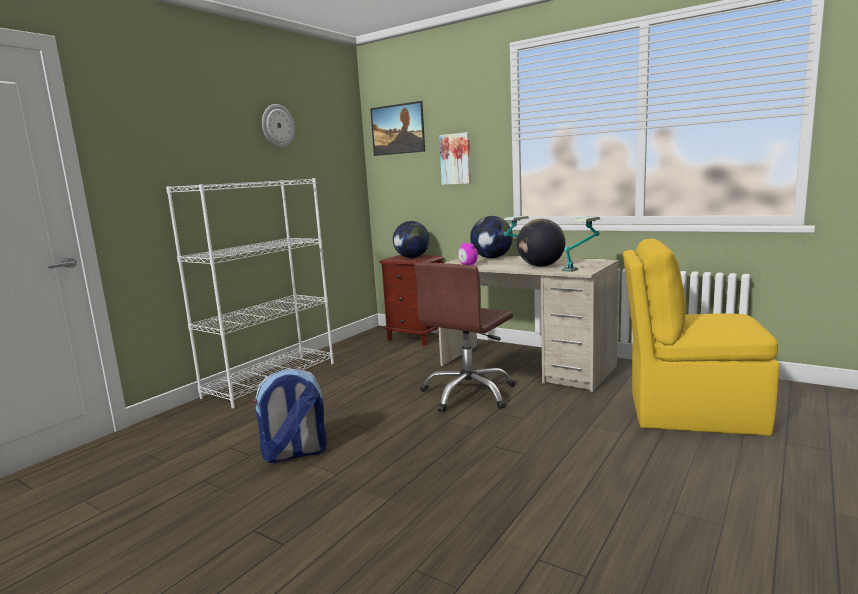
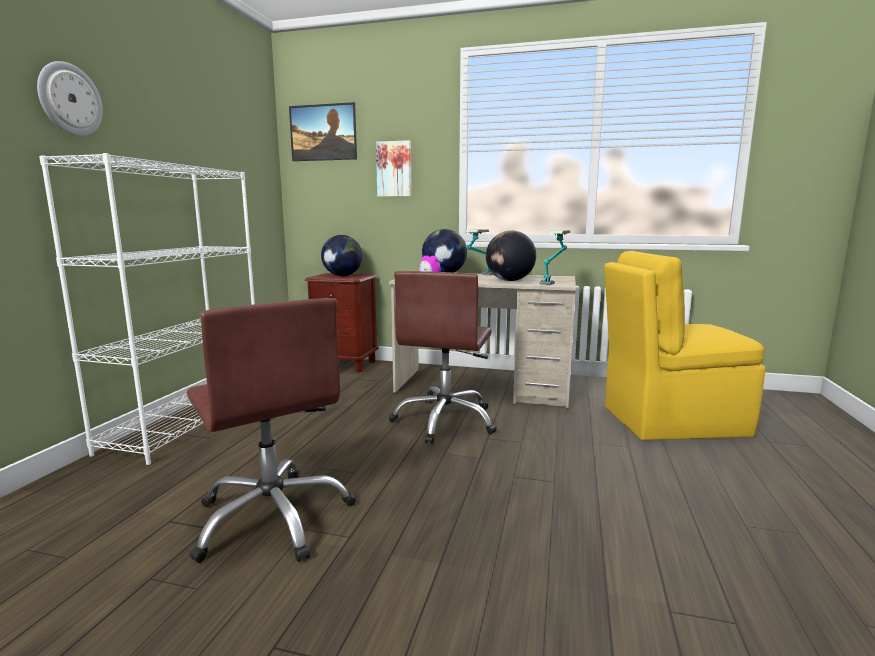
camera: 20 degrees left, 0 degrees up
(277, 126) = (187, 104): wall clock -> wall clock (69, 99)
(294, 454) = (274, 517): backpack -> brown office chair

